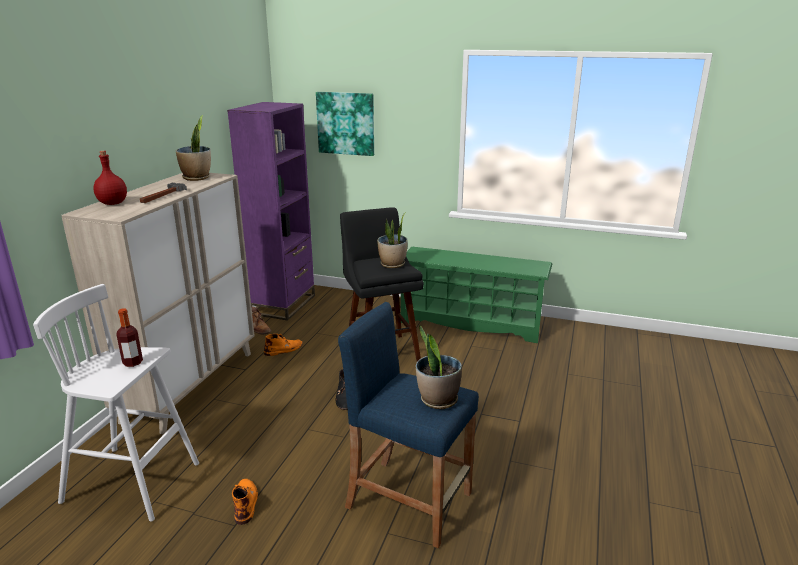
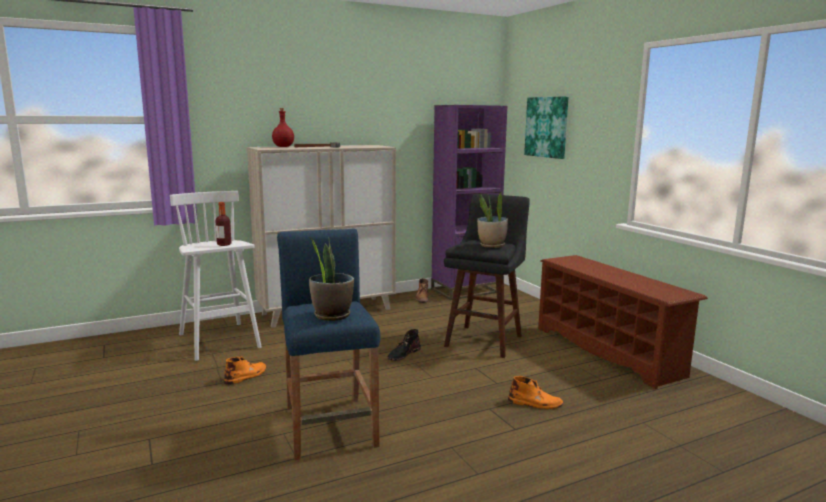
camera: 45 degrees right, 10 degrees down
(197, 178) = (367, 146): potted plant -> none
(284, 349) = (416, 314): orange boot -> orange boot (535, 403)
(472, 323) = (608, 351): green shoe rack -> brown shoe rack

